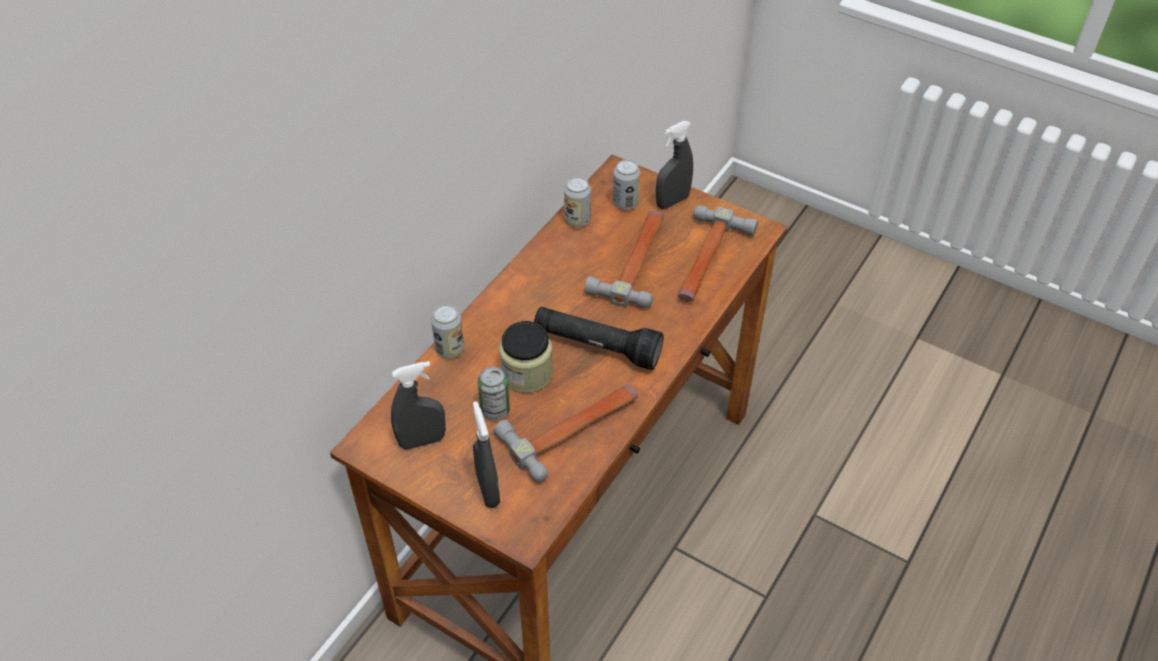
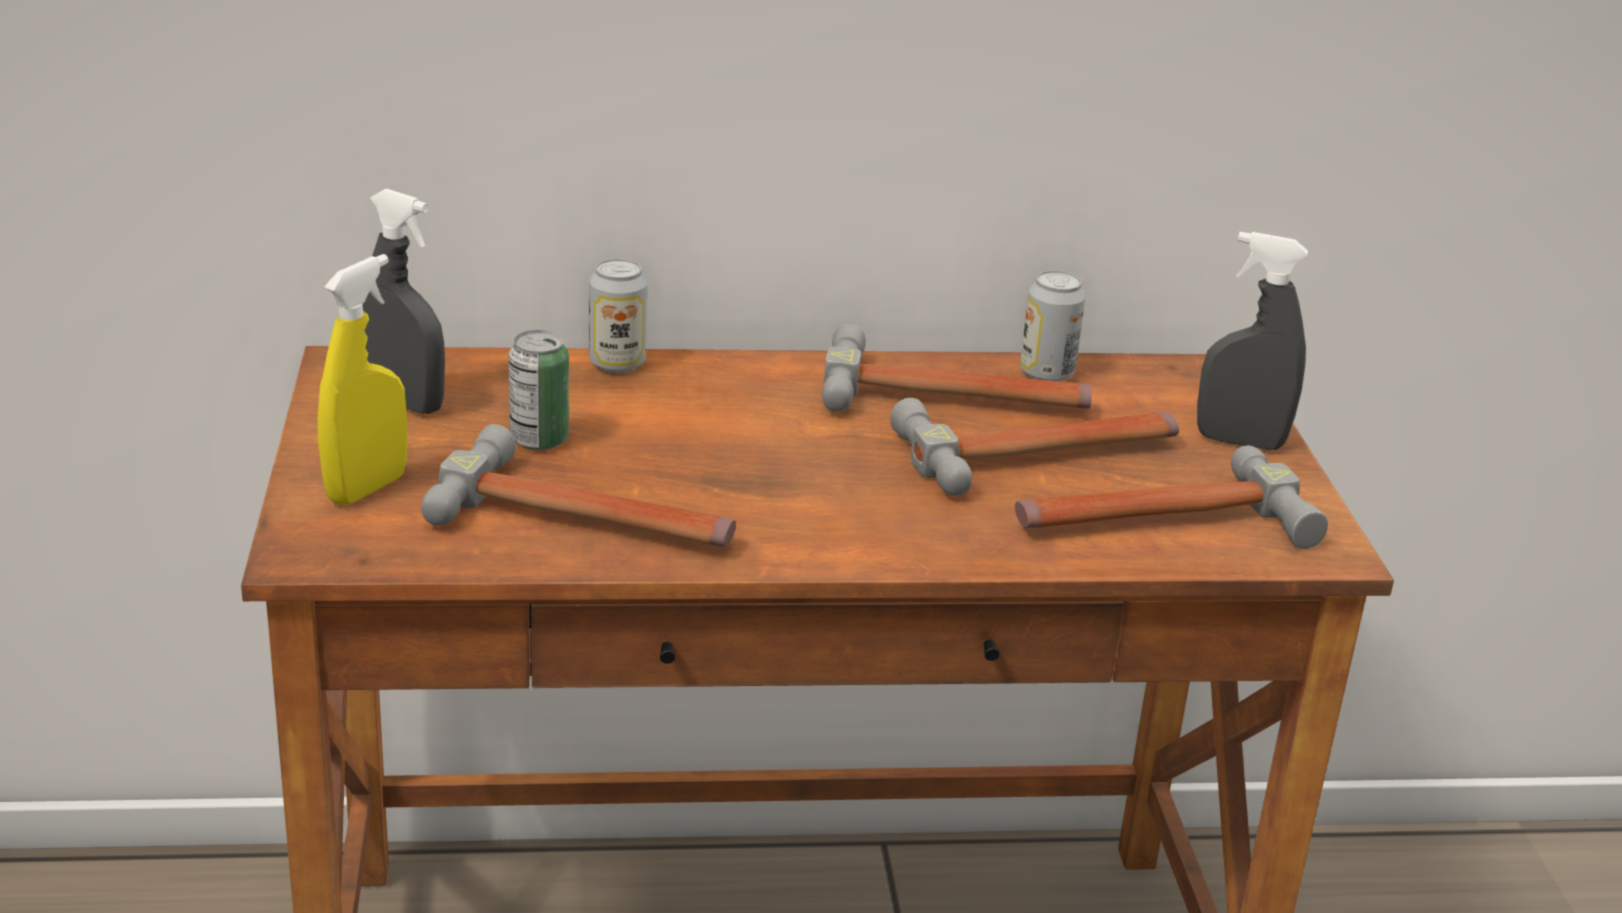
camera: 50 degrees right, 20 degrees down
(488, 490) = (366, 488): grey spray bottle -> yellow spray bottle
(527, 374) = (651, 440): jar -> none
(573, 260) = (955, 398): none -> hammer
(596, 346) = (795, 481): black flashlight -> none
(625, 203) = (1158, 401): can -> none

